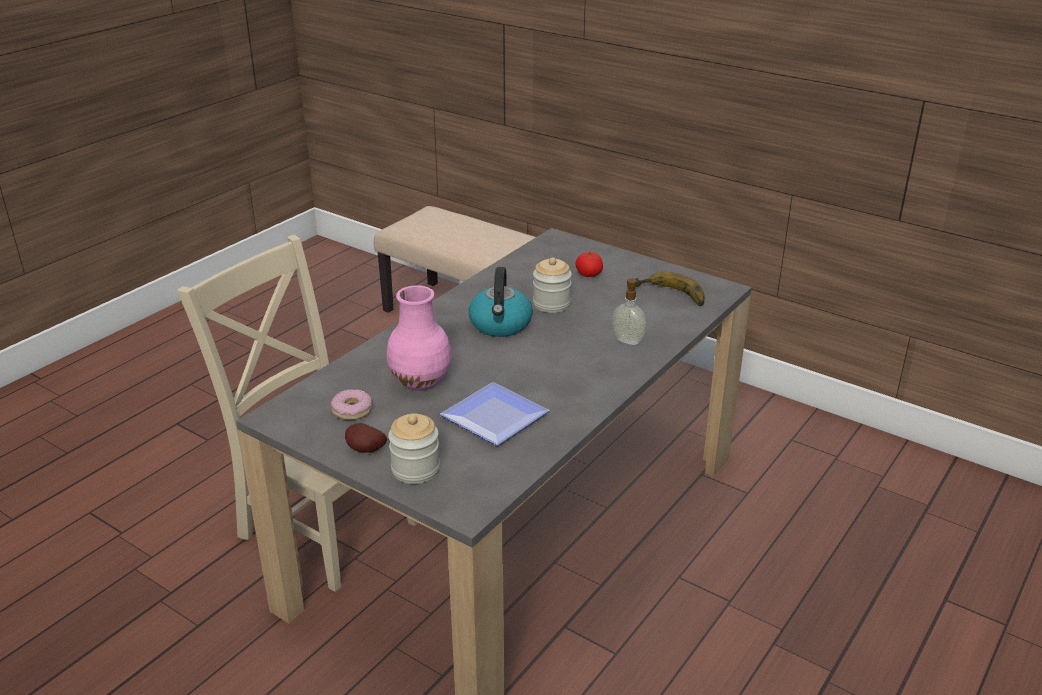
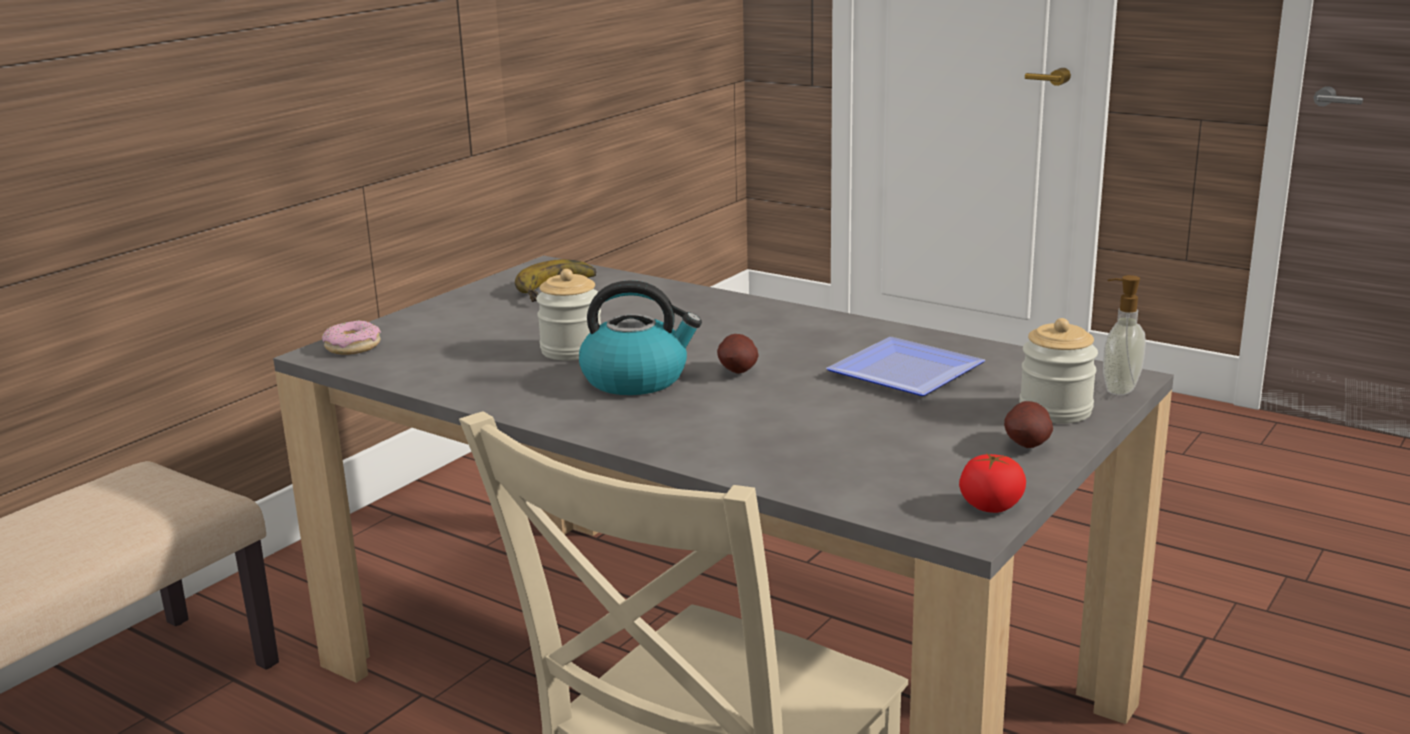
camera: 90 degrees left, 10 degrees down
(351, 410) = (922, 465): donut -> donut (352, 347)
(421, 382) = (823, 422): pink vase -> none
(507, 357) = (739, 371): none -> potato
(589, 274) = (476, 330): tomato -> tomato (991, 506)
(628, 340) = (687, 309): soap dispenser -> soap dispenser (1119, 389)

